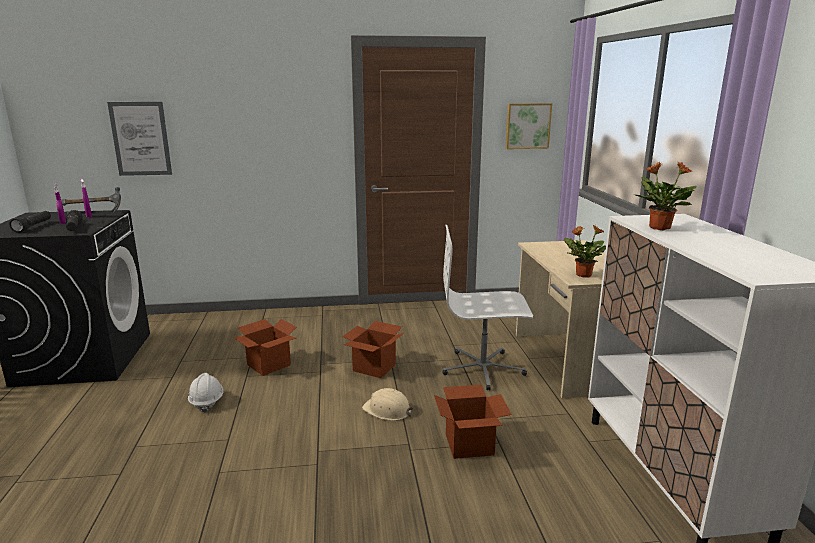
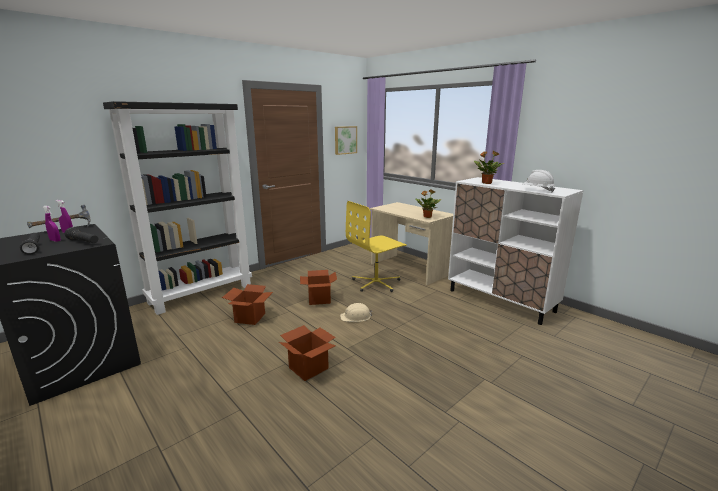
camera: 35 degrees left, 0 degrees up
(140, 139) = (76, 162): picture -> none
(206, 402) = (238, 351): white hard hat -> white hard hat (537, 190)
(263, 318) = (202, 293): none -> black bookcase
(469, 445) = (415, 317): cardboard box -> cardboard box (308, 368)
(483, 369) = (376, 283): white office chair -> yellow office chair

